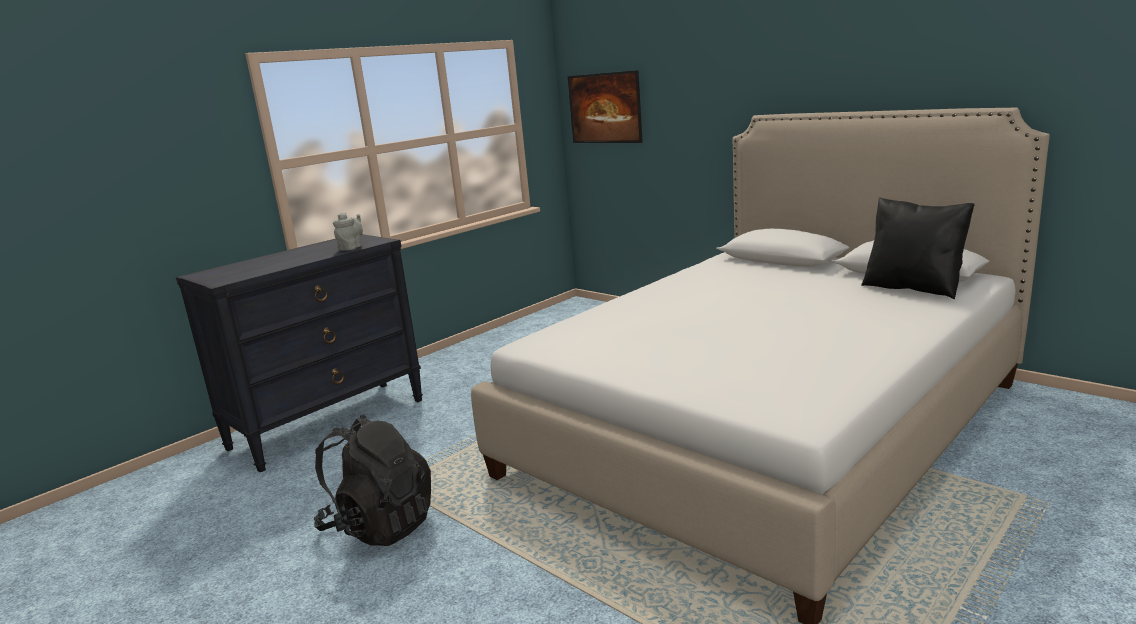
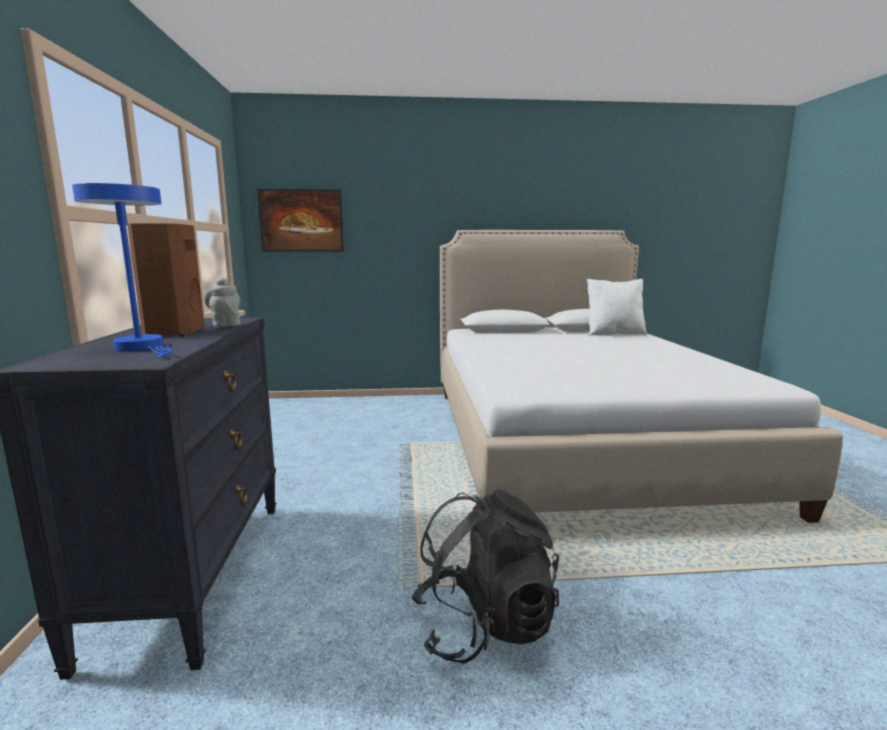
camera: 50 degrees left, 5 degrees down
(257, 267) = (143, 347): none -> blue table lamp
(308, 253) = (173, 332): none -> brown speaker
(913, 288) = (613, 333): black pillow -> white pillow

